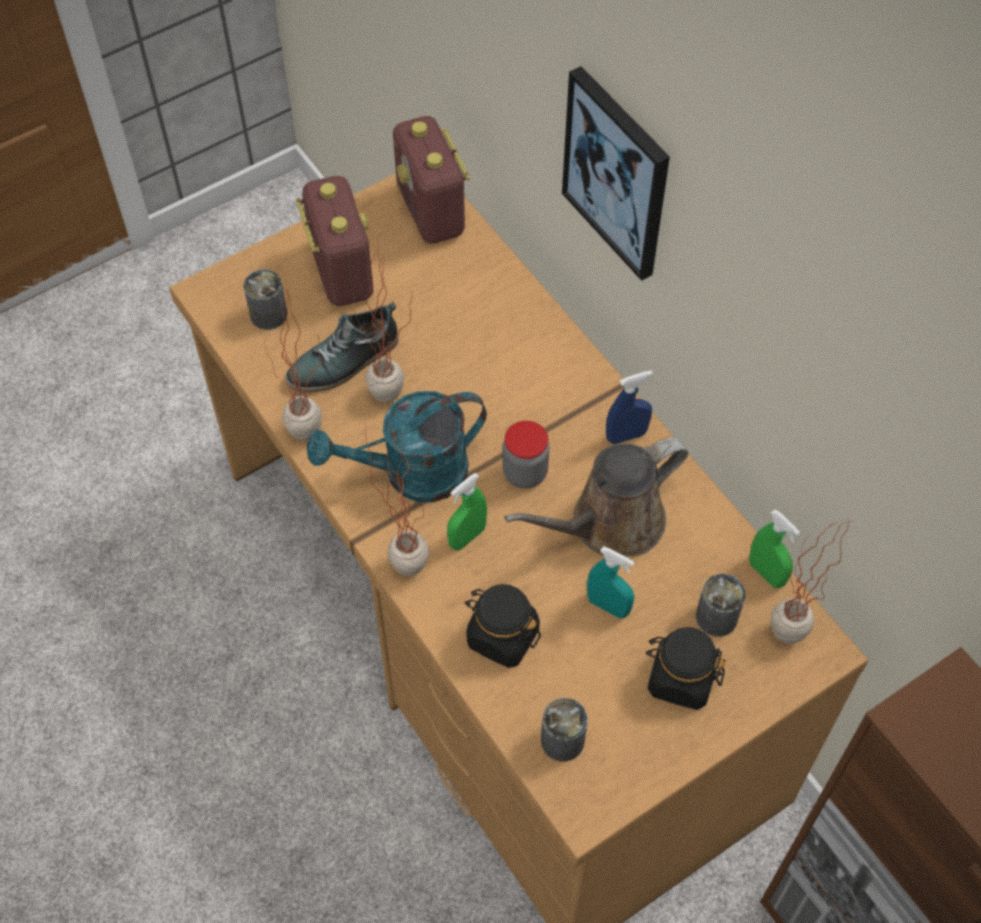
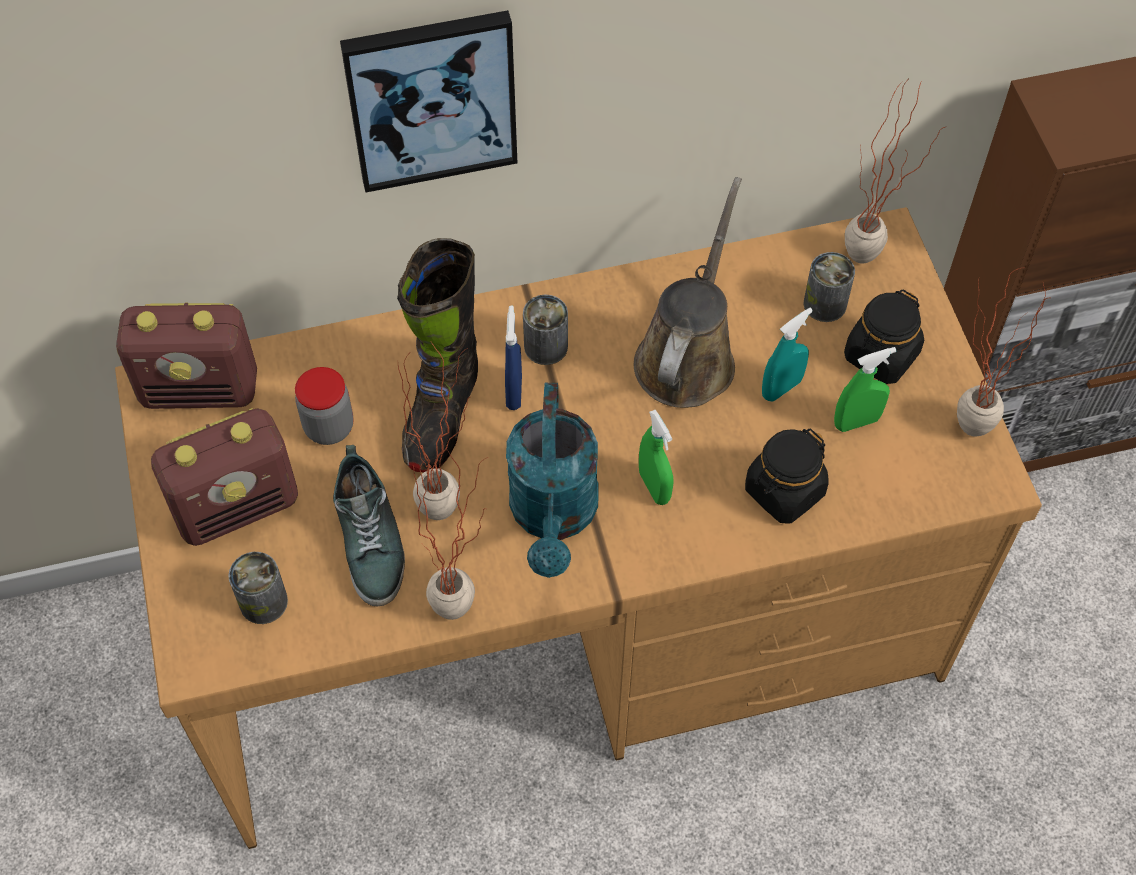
camera: 70 degrees left, 0 degrees up
(341, 271) = (238, 506): radio -> radio turned 150 degrees clockwise
(406, 556) = (655, 552): potted plant -> potted plant (958, 427)
(475, 368) = (441, 413): none -> black boot
(525, 473) = (596, 409): jar -> jar (329, 427)
(562, 740) = (916, 476): can -> can (546, 346)
(609, 524) = (687, 355): brown watering can -> brown watering can turned 150 degrees counterclockwise
(626, 435) = (589, 306): blue spray bottle -> blue spray bottle (514, 392)
(766, 573) = (791, 248): green spray bottle -> green spray bottle (856, 422)

